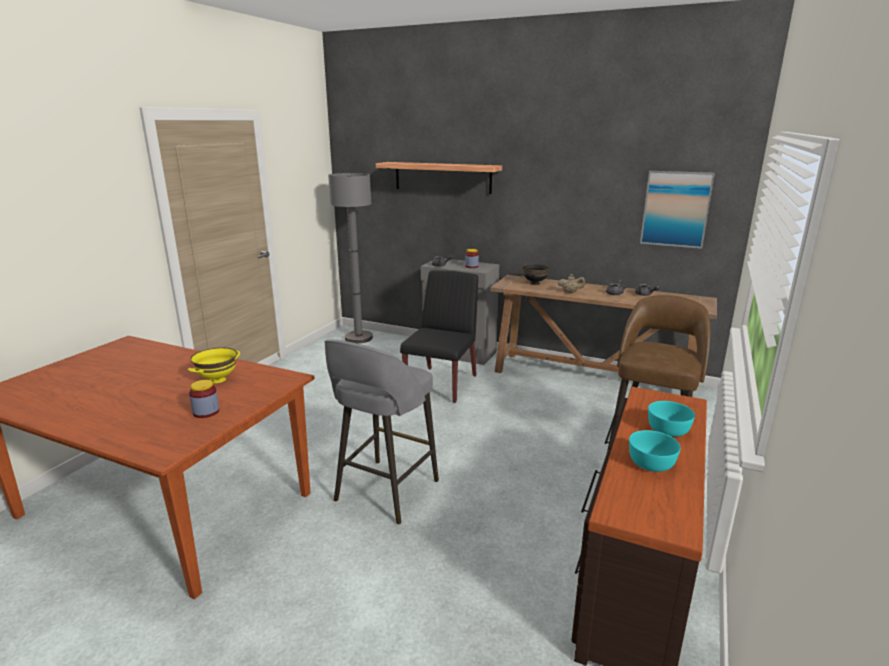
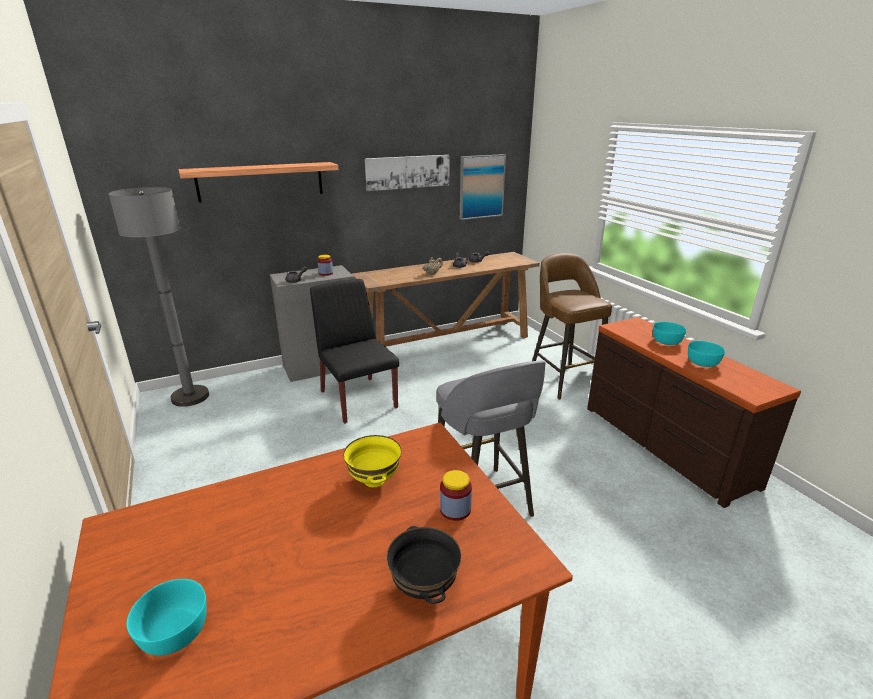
camera: 50 degrees left, 5 degrees up
(57, 383) = (173, 632): none -> turquoise bowl
(534, 283) = (391, 274): black bowl -> black bowl (423, 587)
(580, 182) = (407, 172): none -> picture

